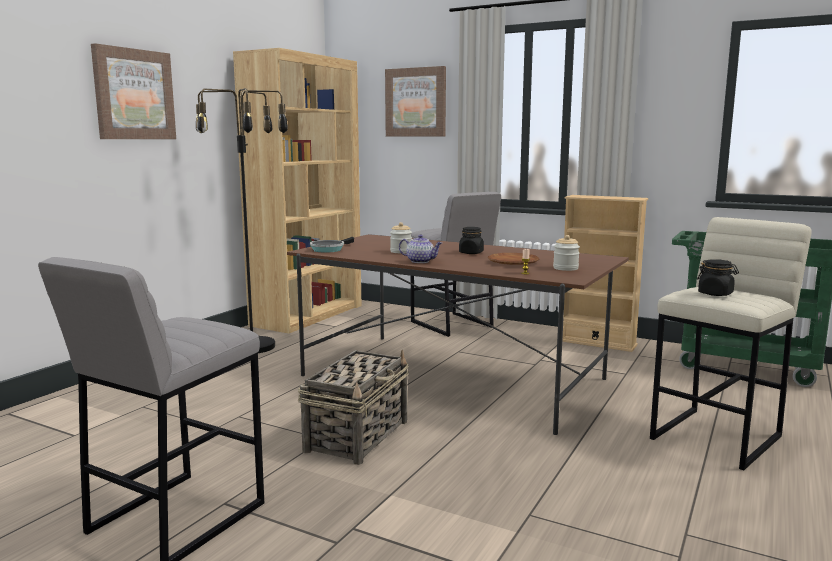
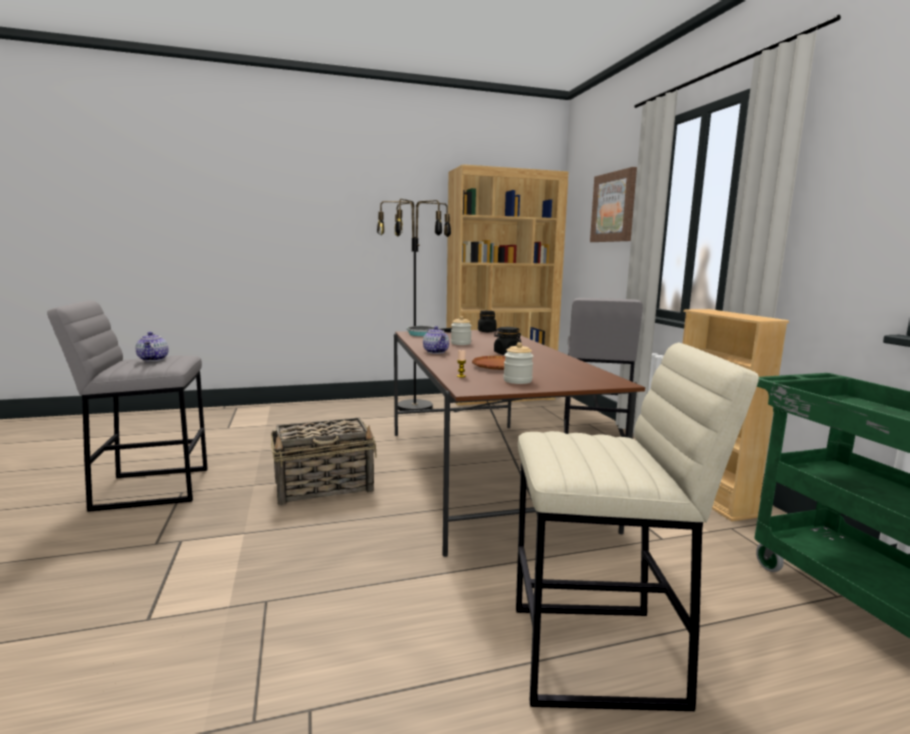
camera: 45 degrees right, 0 degrees up
(134, 94) = (352, 208): picture -> none
(179, 328) = (154, 359): none -> teapot
(715, 294) = (569, 445): black jar -> black jar (487, 331)

